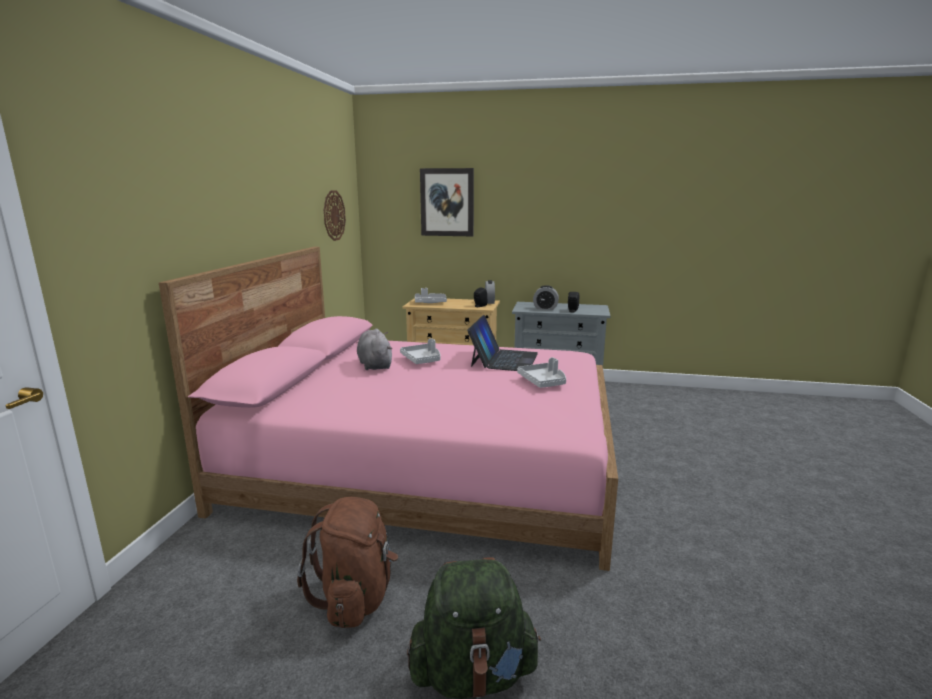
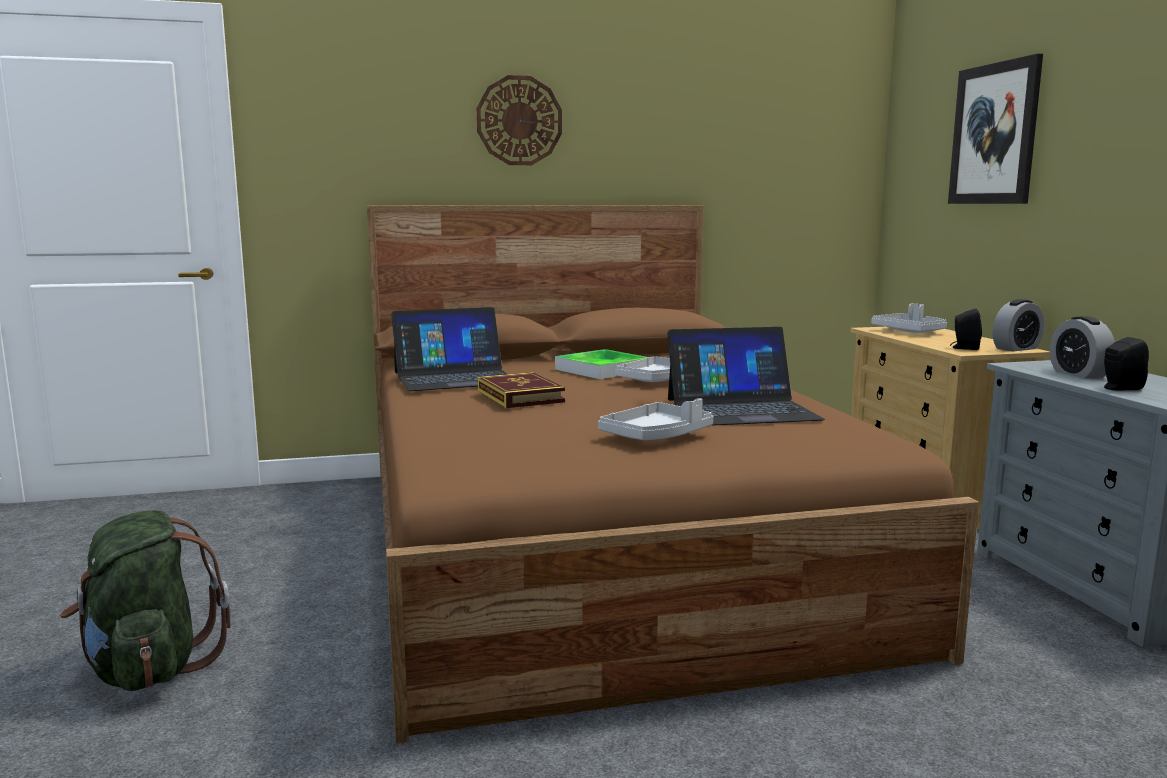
camera: 65 degrees right, 5 degrees down
(334, 215) = (784, 163): wall clock -> wall clock (519, 121)
(348, 400) = (455, 378): none -> laptop
(356, 597) = (273, 577): brown backpack -> none
(375, 365) = (602, 370): grey plush toy -> tray
(428, 464) = (599, 547): pink bed -> brown bed
(432, 392) = (520, 396): none -> book

